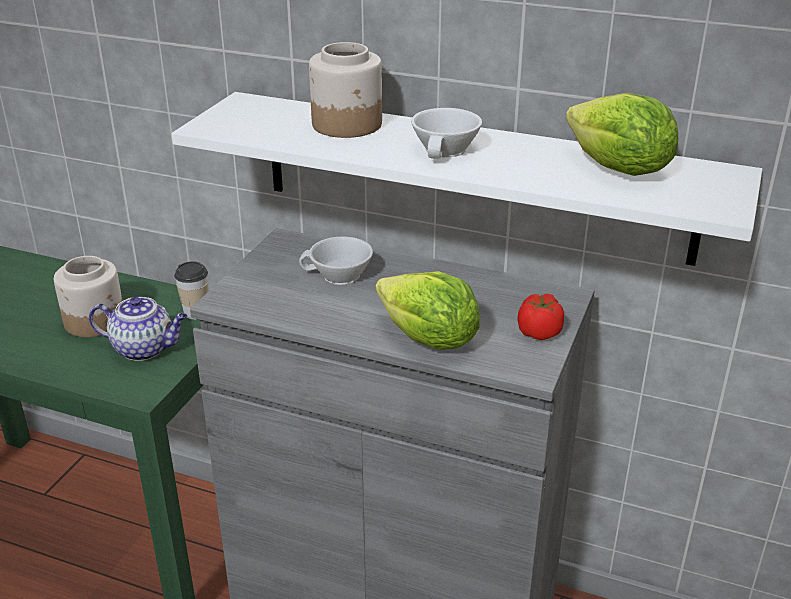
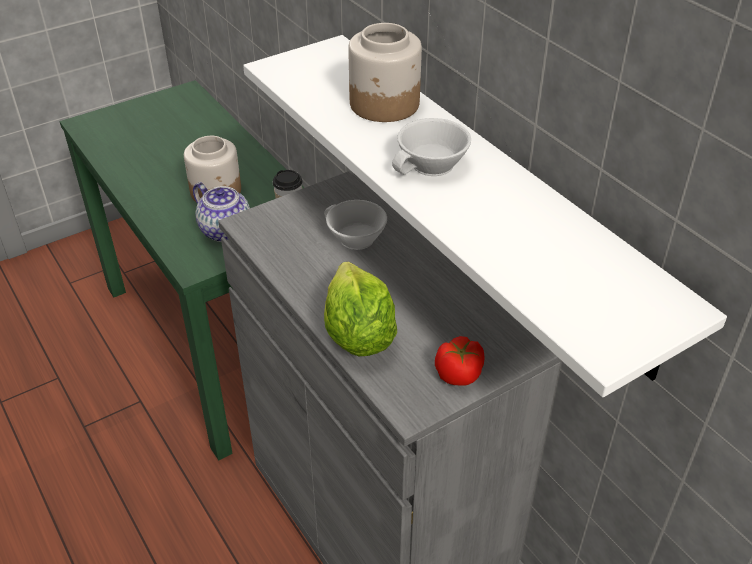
camera: 35 degrees right, 10 degrees up
(618, 170) = (562, 254): lettuce -> none

